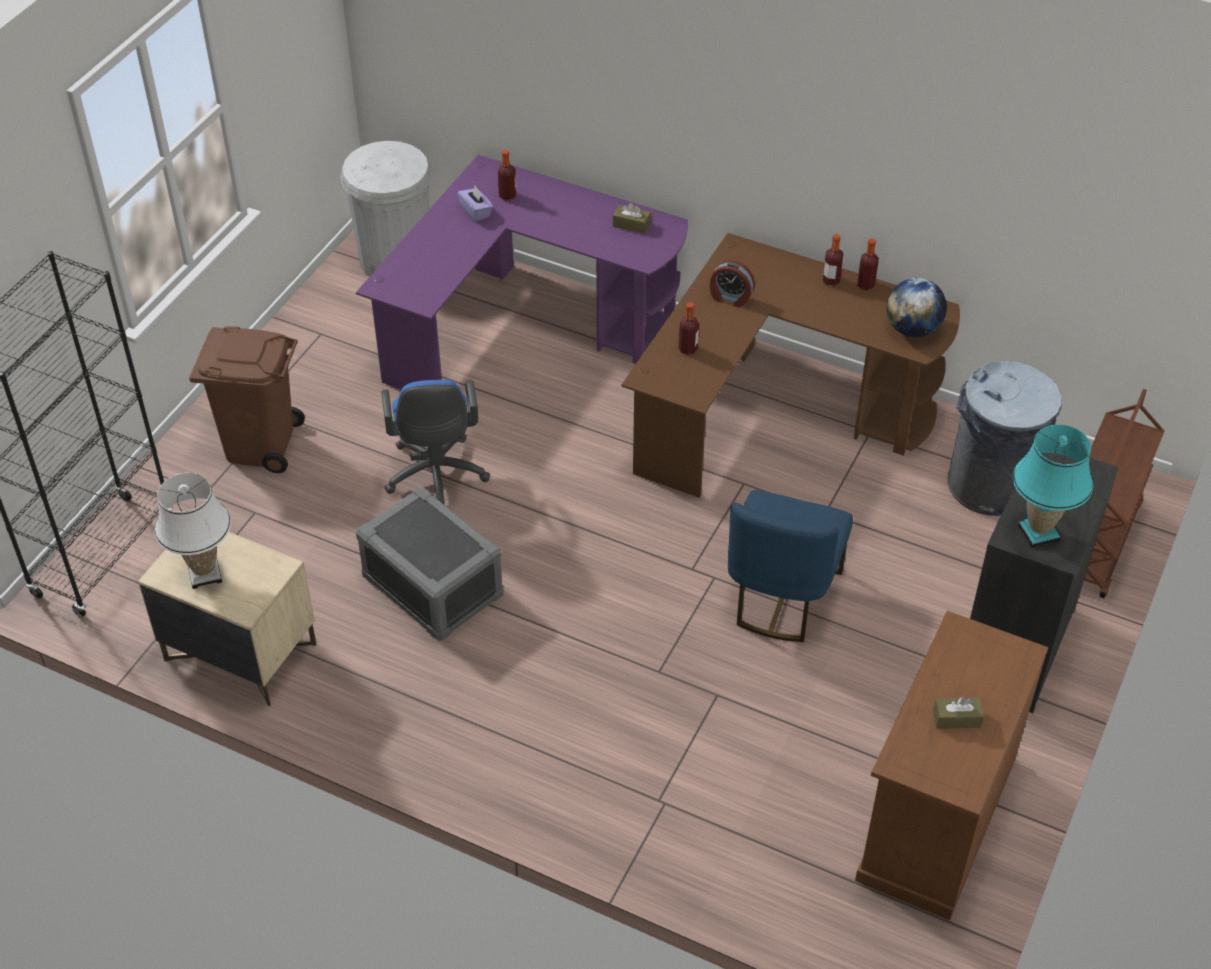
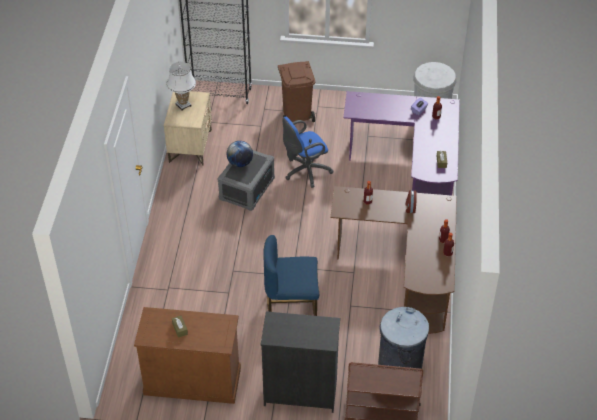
camera: 70 degrees right, 0 degrees up
(912, 329) = (425, 277): globe -> globe (240, 163)
(1038, 533) = (280, 327): turquoise table lamp -> none

